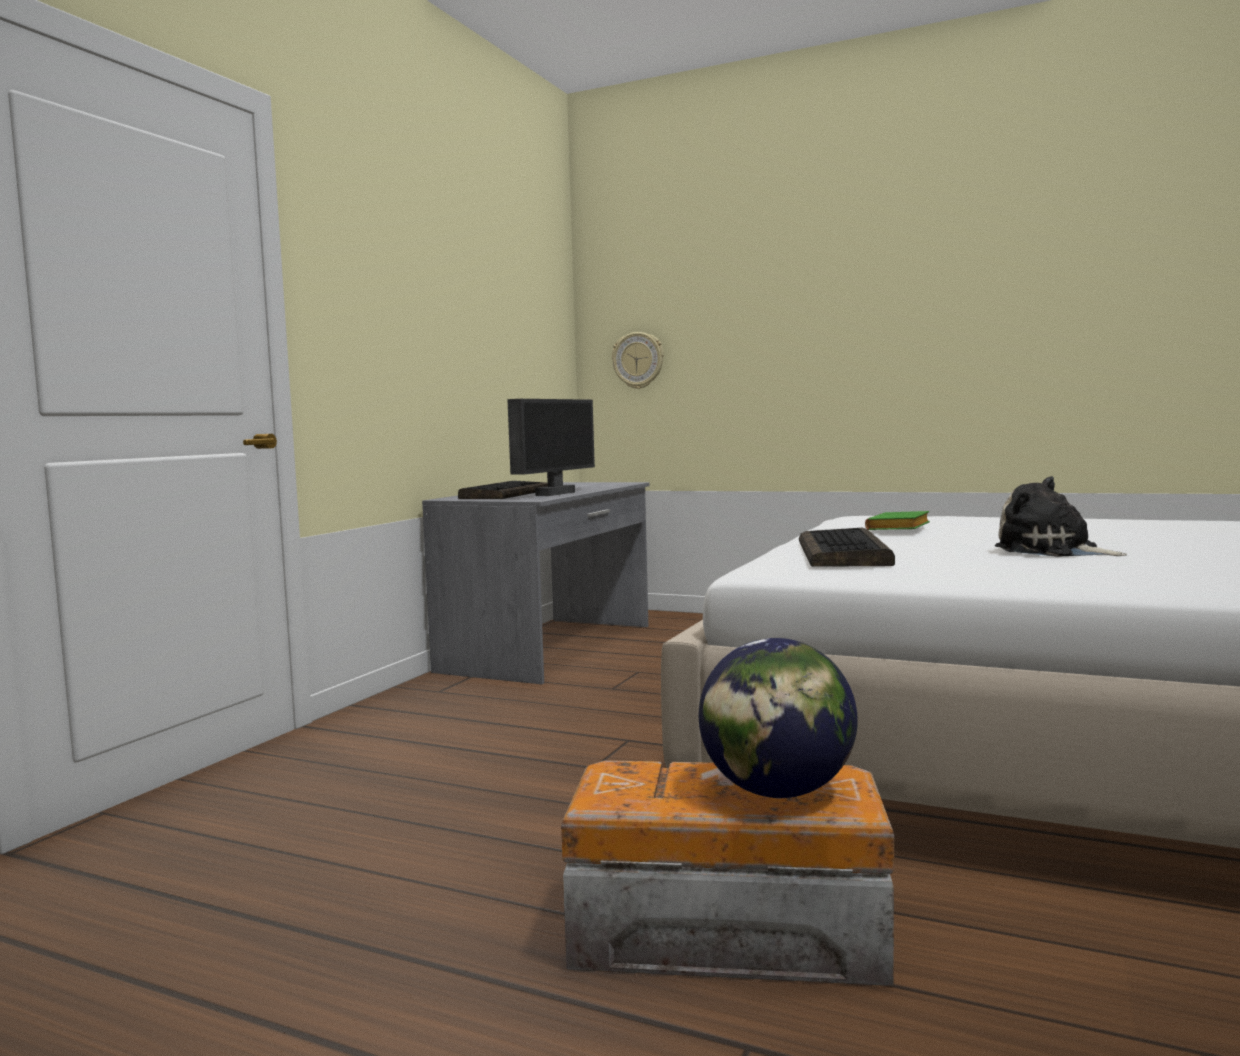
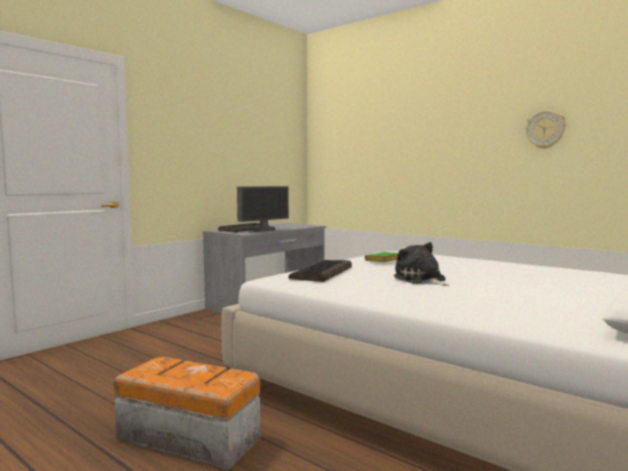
camera: 15 degrees right, 0 degrees up
(638, 360) = (333, 164): wall clock -> wall clock (545, 129)
(777, 792) = (204, 379): globe -> none

